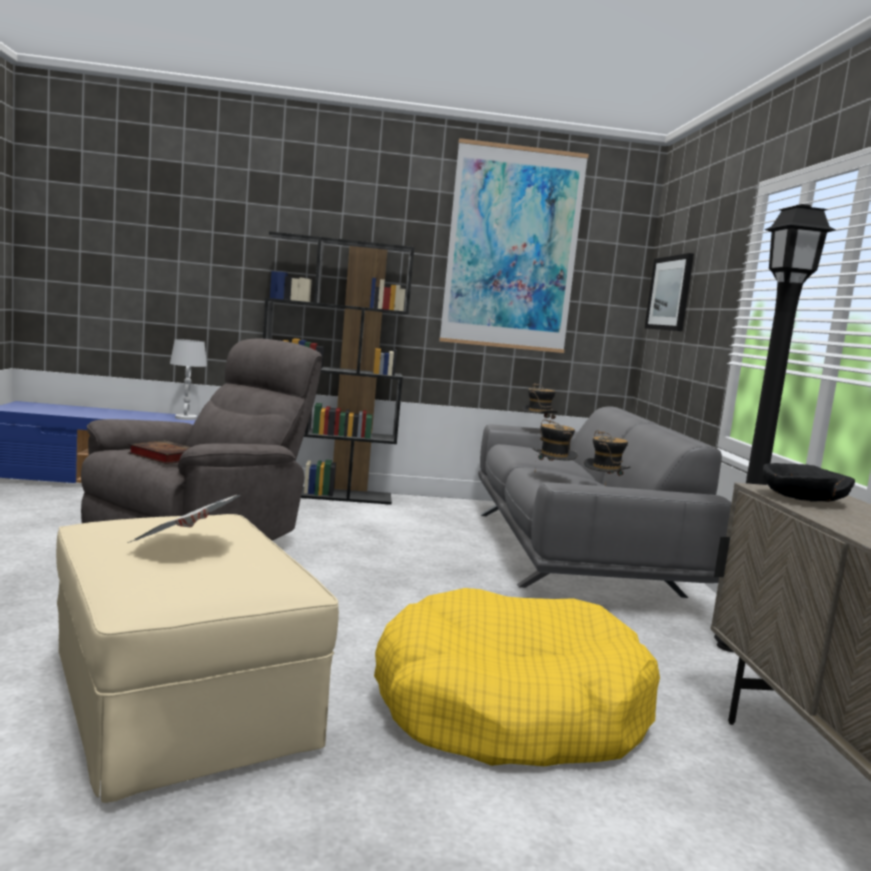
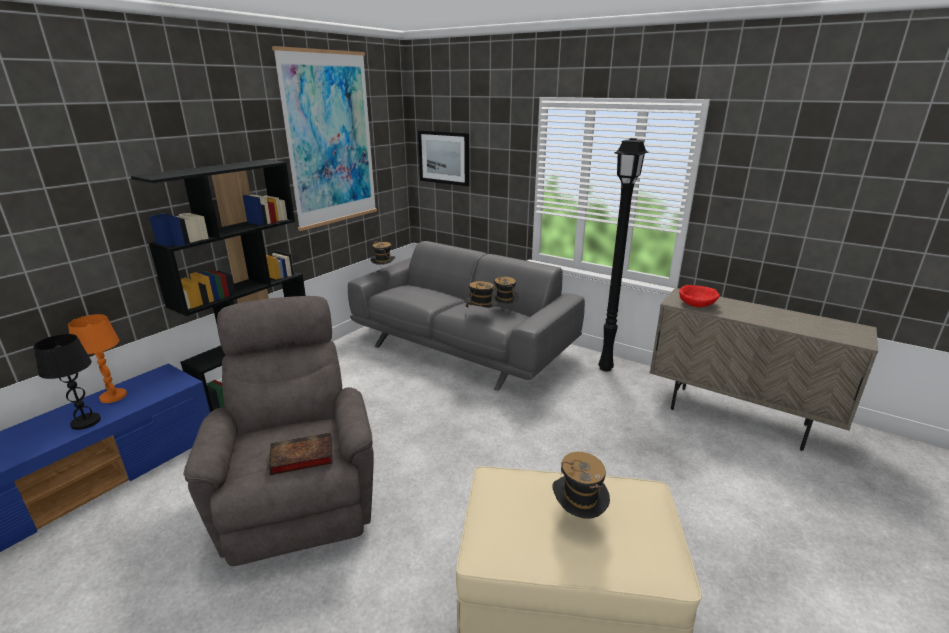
camera: 50 degrees left, 15 degrees up
(146, 419) = (85, 422): none -> black table lamp
(183, 546) = (577, 517): newspaper -> hat
(186, 418) = (113, 396): white table lamp -> orange table lamp
(509, 708) = (633, 465): yellow dog bed -> none
(802, 499) = (696, 304): black bowl -> red bowl

